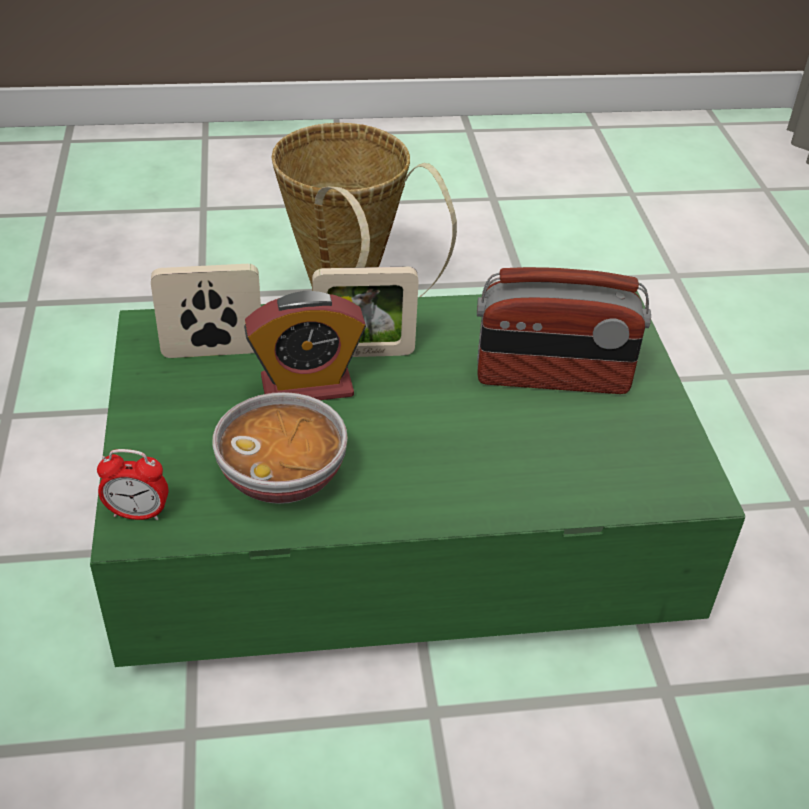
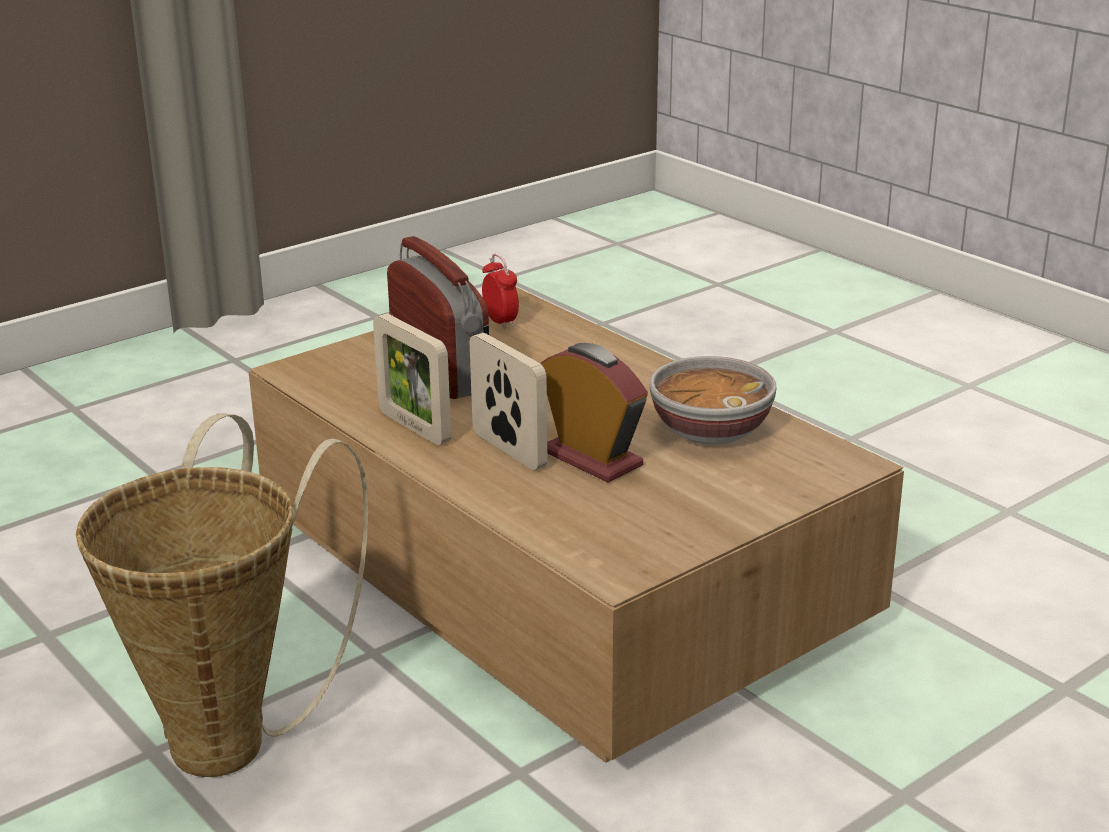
camera: 120 degrees left, 15 degrees down
(138, 513) = (836, 468): alarm clock -> alarm clock (500, 321)
(213, 352) = (607, 521): picture frame -> picture frame (414, 427)
(400, 527) = (554, 573): green coffee table -> brown coffee table

